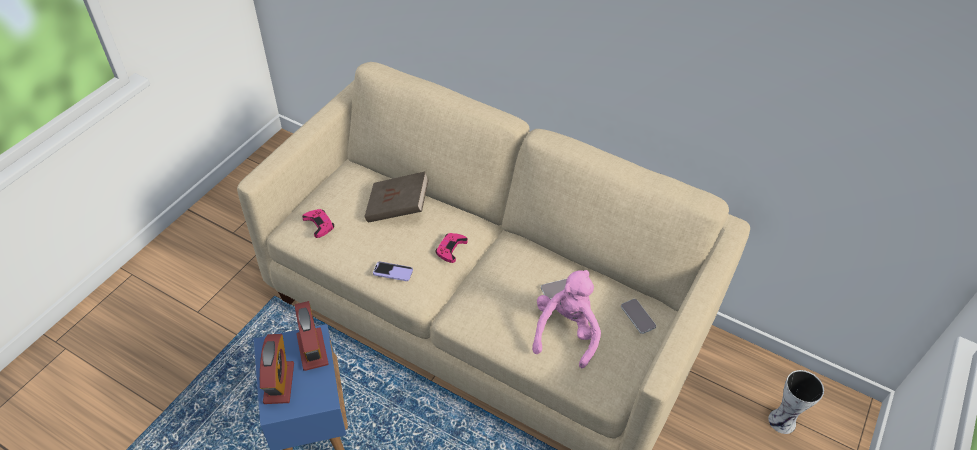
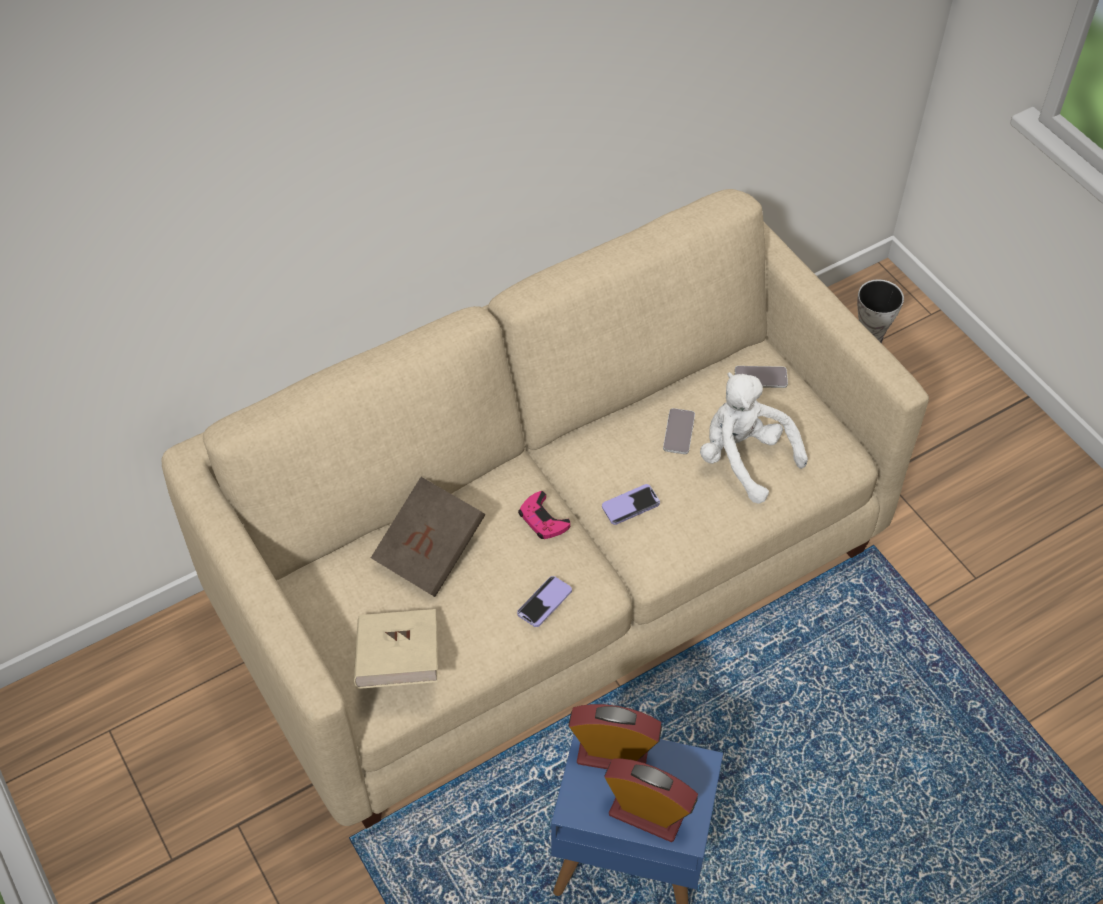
camera: 60 degrees left, 5 degrees up
(319, 224) = (398, 661): pink game controller -> beige book
(488, 286) = (630, 505): none -> phone
(566, 332) = (744, 458): pink plush toy -> white plush toy

